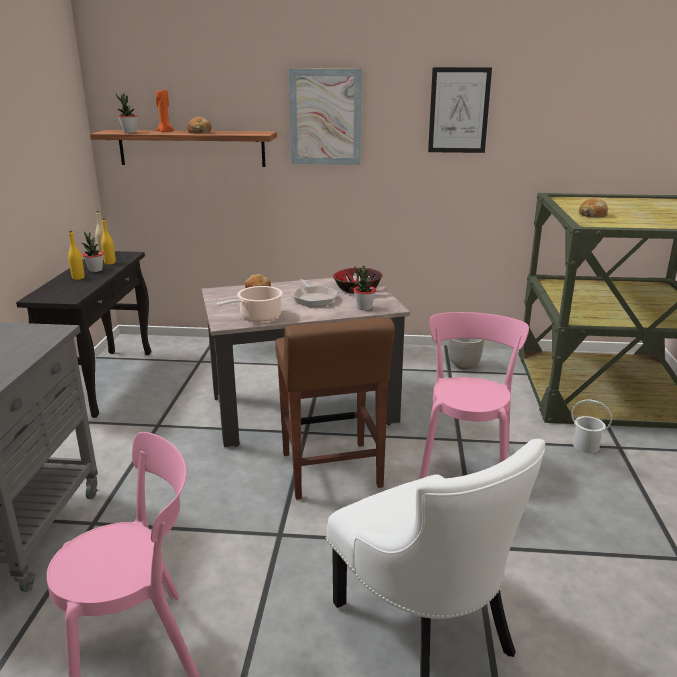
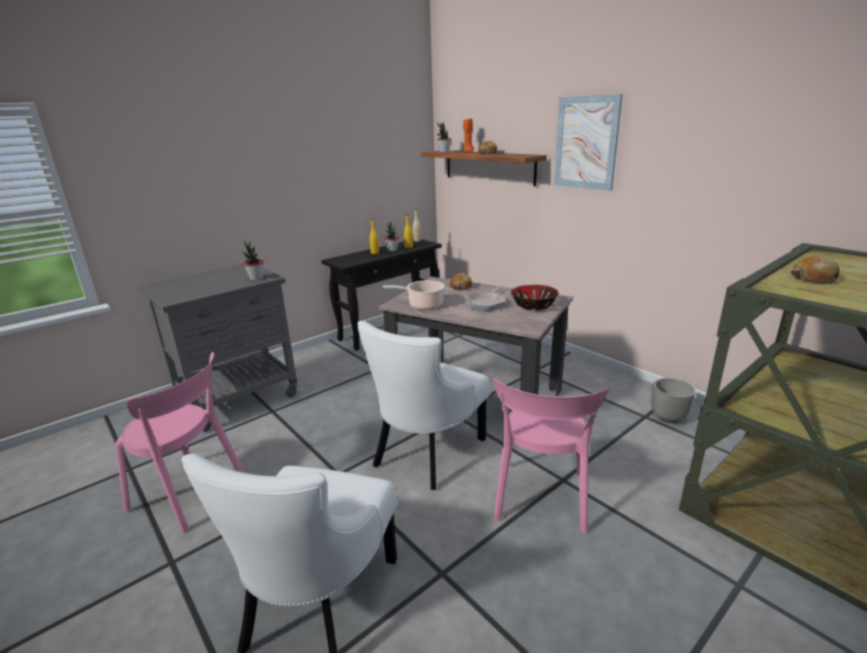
camera: 45 degrees right, 0 degrees up
(331, 471) = (428, 450): brown stool -> white chair
(364, 307) = (508, 321): potted plant -> potted plant (256, 278)
(459, 110) = (720, 137): picture -> none
(465, 461) = (540, 500): pink chair -> pink chair turned 135 degrees clockwise
(585, 446) = (694, 559): white bucket -> none

